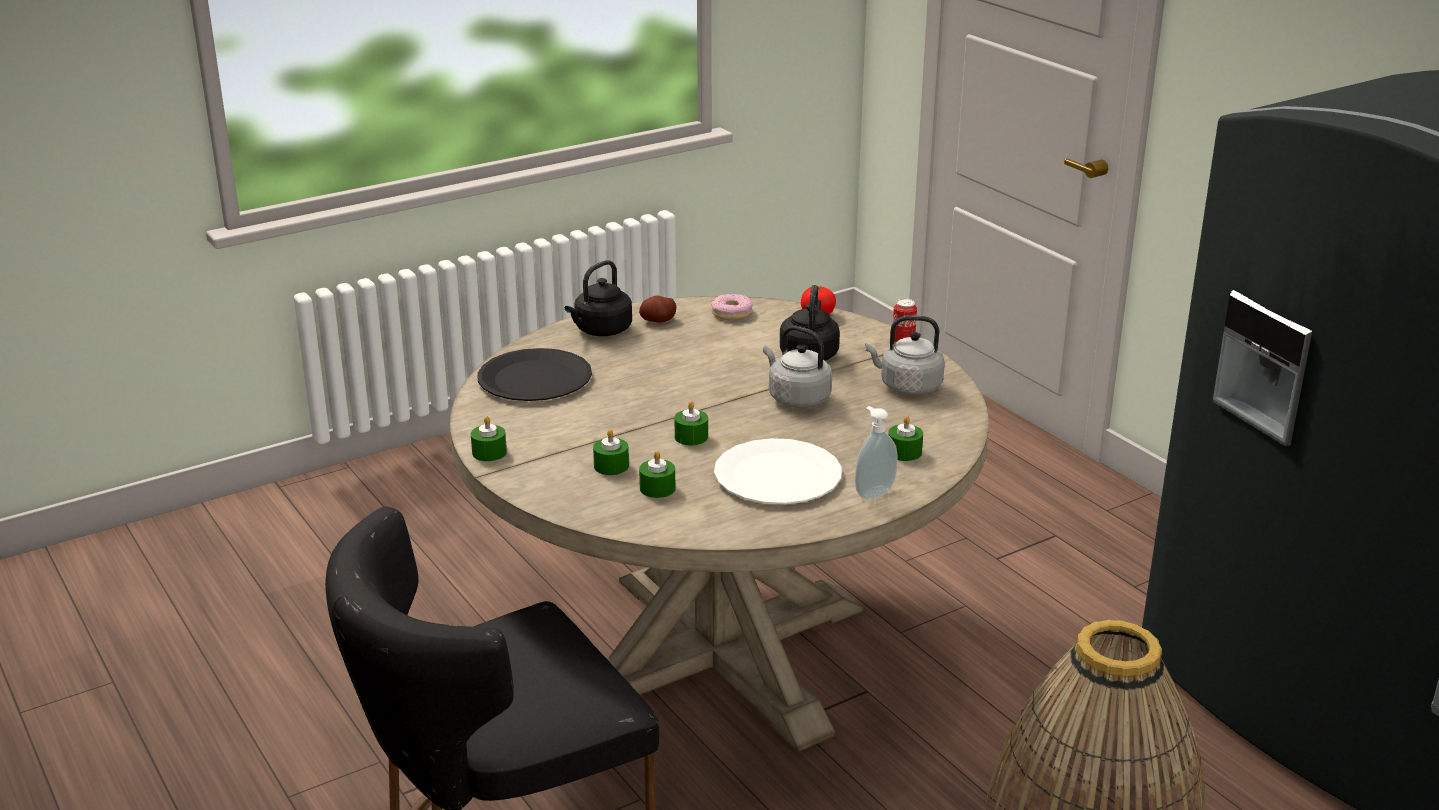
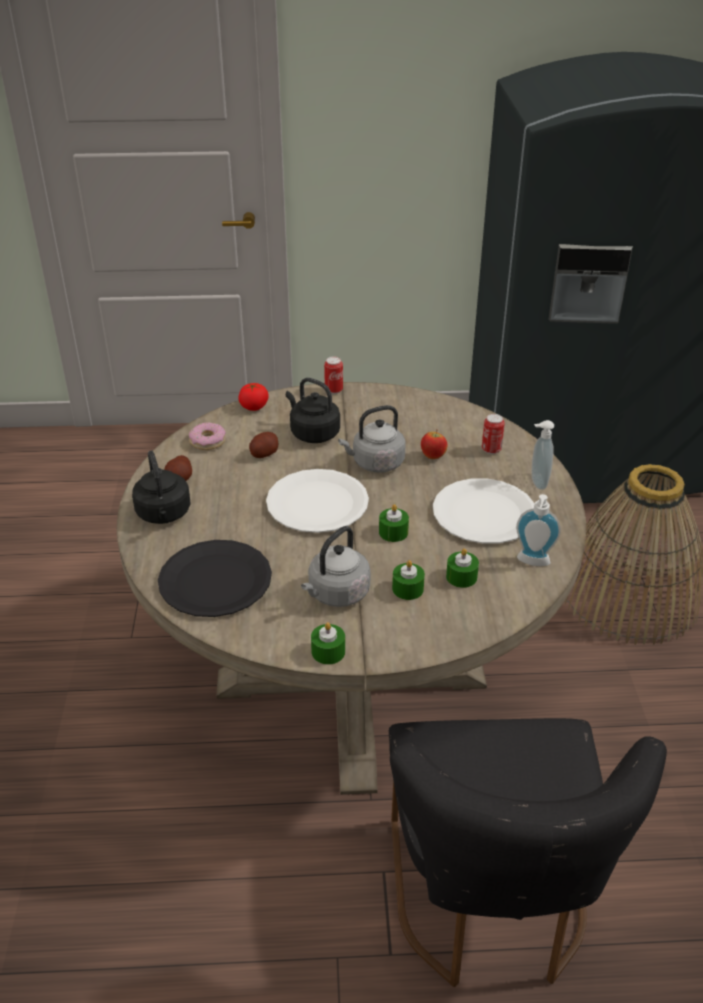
camera: 60 degrees left, 10 degrees up
(694, 389) = (317, 503): none -> white plate
(721, 521) = (532, 563): none -> soap dispenser
(744, 343) = (264, 454): none -> potato
(847, 424) = (433, 457): none -> apple
(904, 452) = (491, 450): green candle -> can
(907, 386) = (400, 413): grey kettle -> grey kettle (336, 594)

